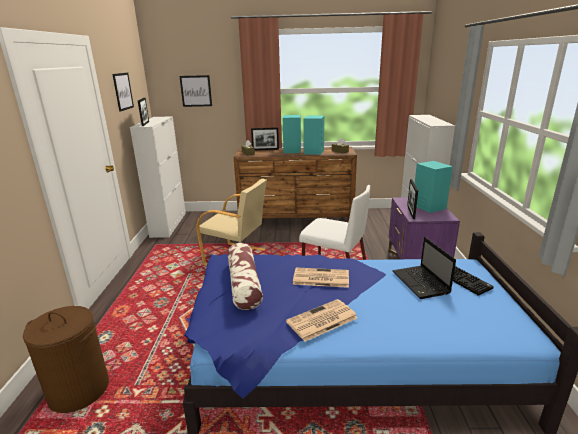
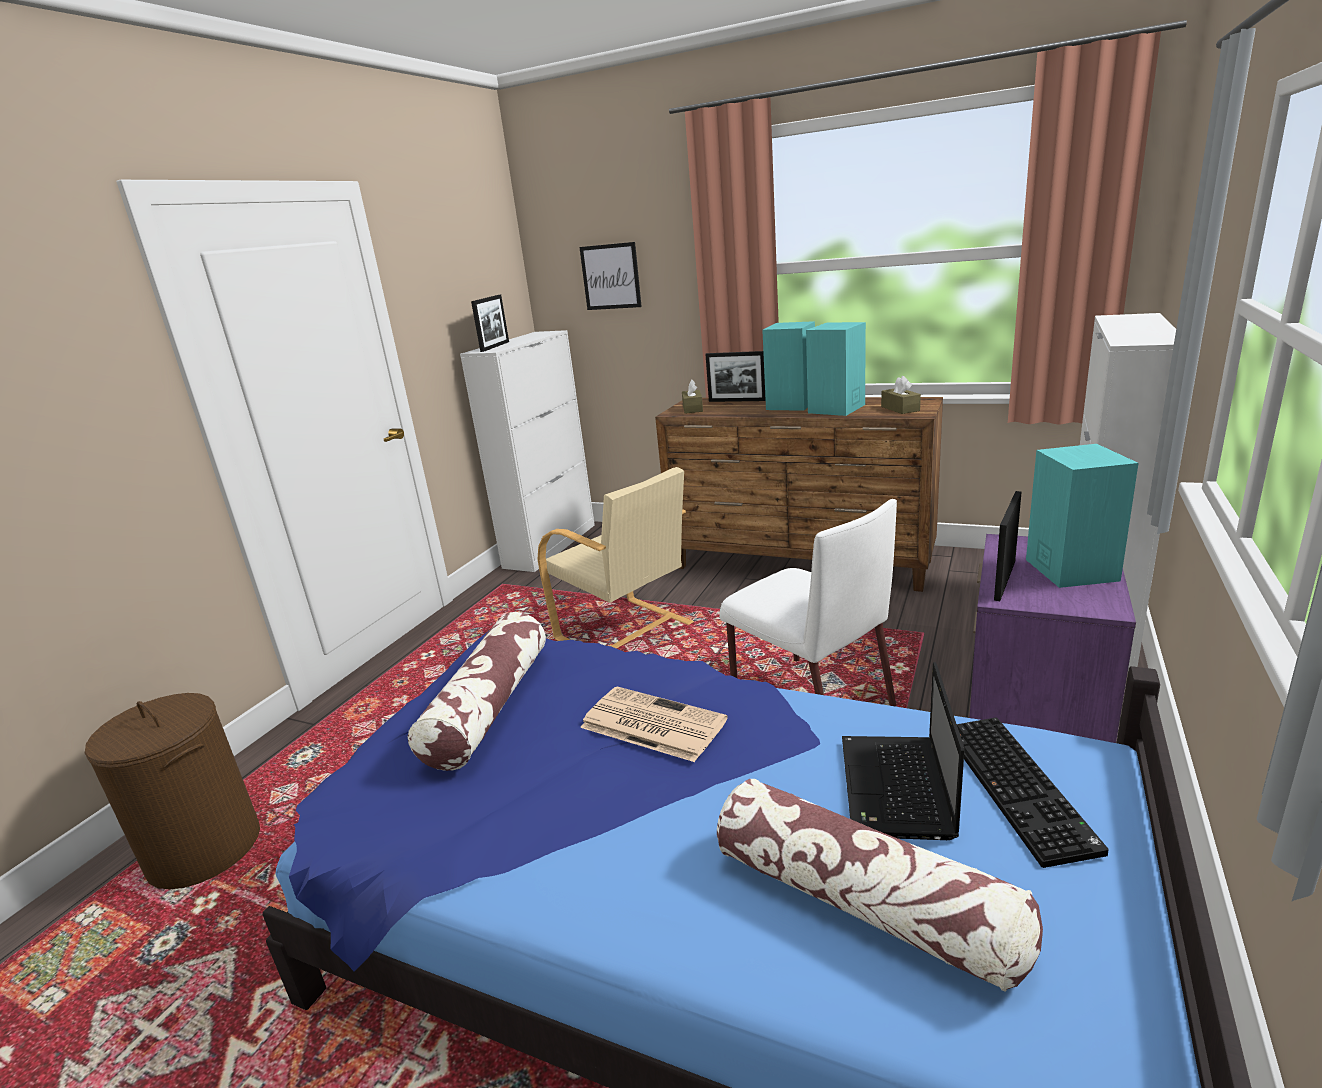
camera: 25 degrees right, 0 degrees up
(123, 91) = (451, 284): picture -> none
(321, 320) = (564, 837): newspaper -> none
(437, 316) = (864, 903): none -> pillow

